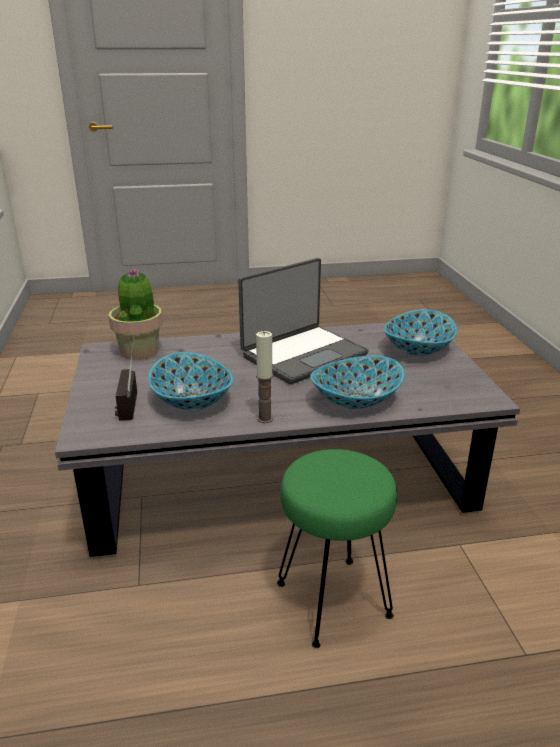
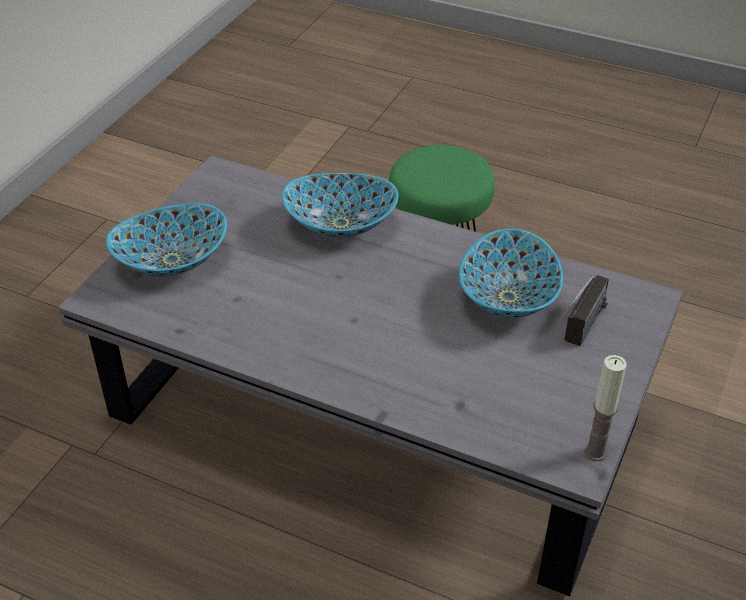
camera: 145 degrees left, 15 degrees up
(140, 351) = (519, 431): potted plant -> none
(265, 419) = (452, 242): candle -> candle (595, 452)
(303, 354) = (313, 316): laptop -> none

